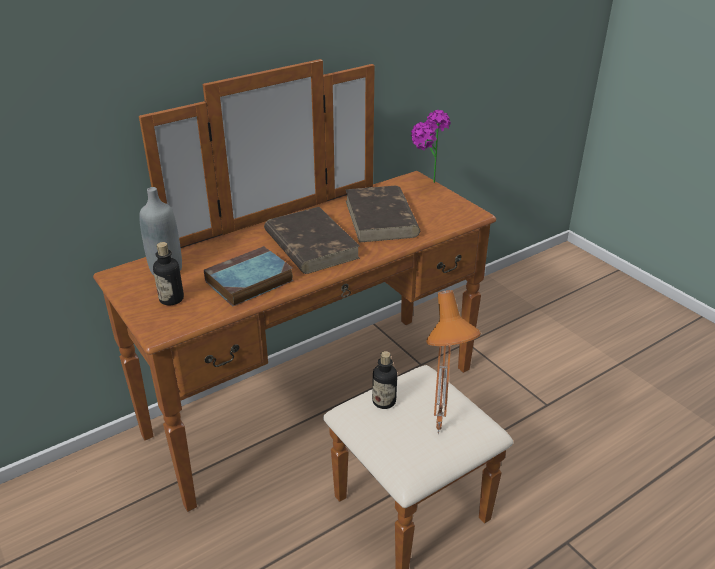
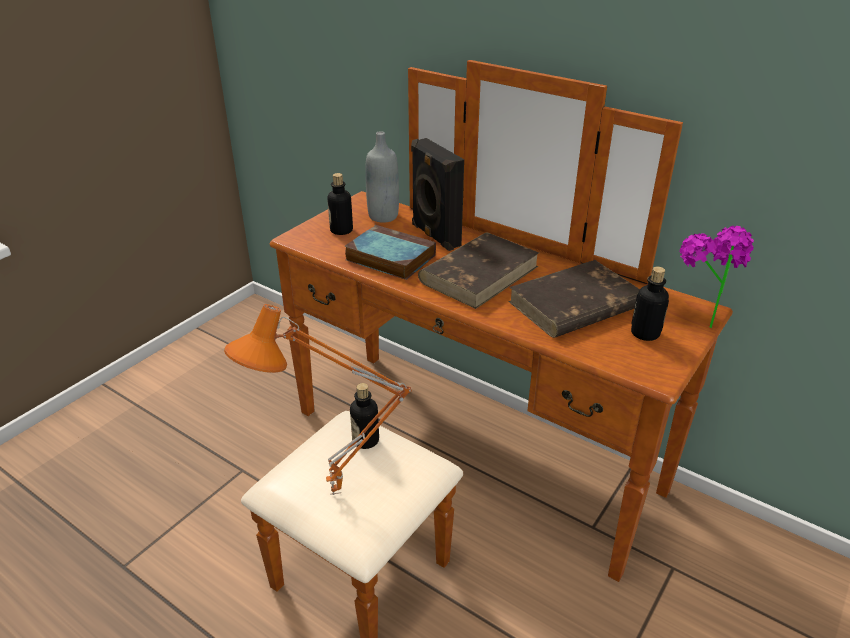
camera: 70 degrees right, 0 degrees up
(230, 251) = (434, 236): none -> black speaker
(428, 204) = (645, 333): none -> bottle

